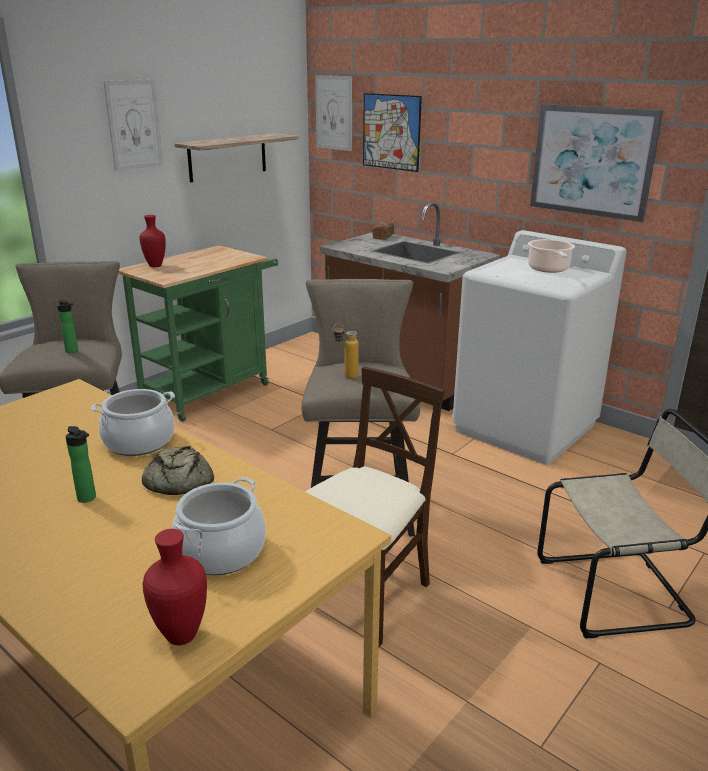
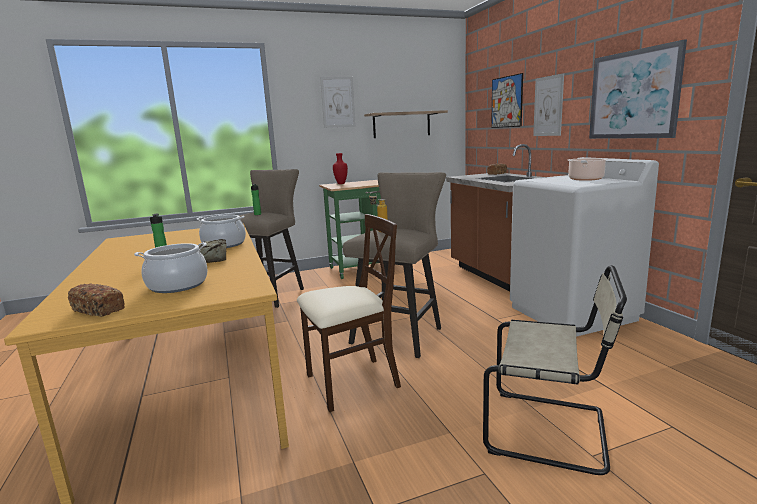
camera: 30 degrees right, 10 degrees down
(183, 635) = (99, 310): red vase -> bread
(334, 113) = (477, 96): picture -> picture (548, 106)

